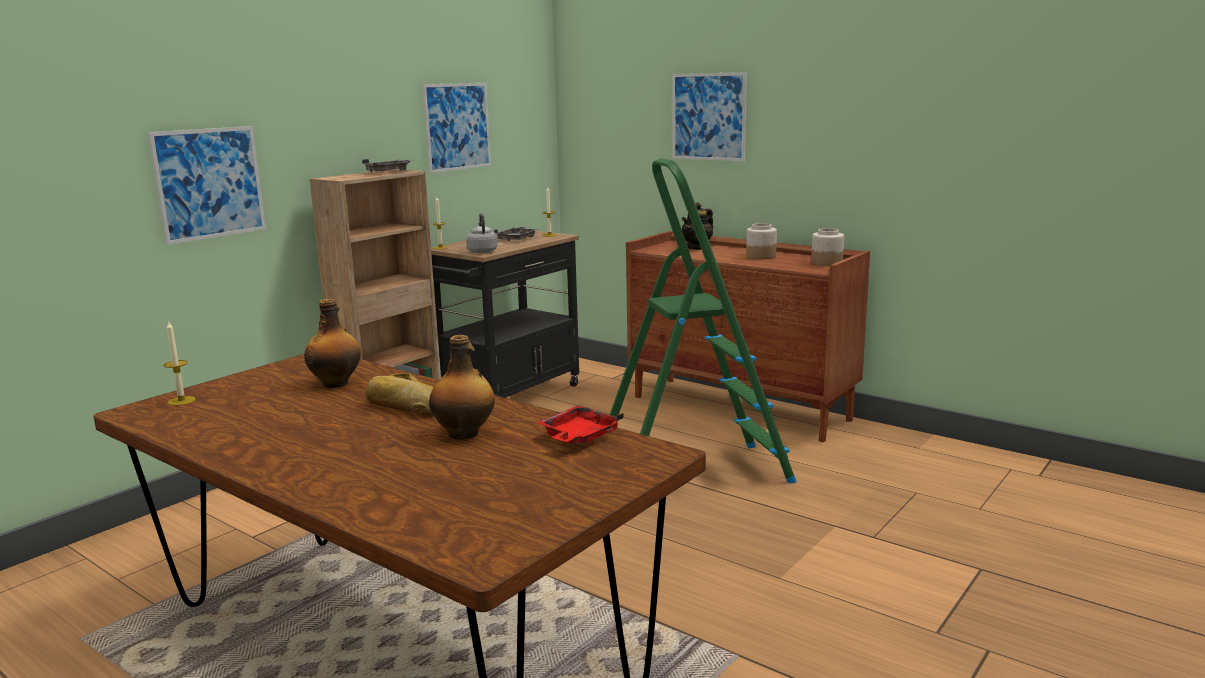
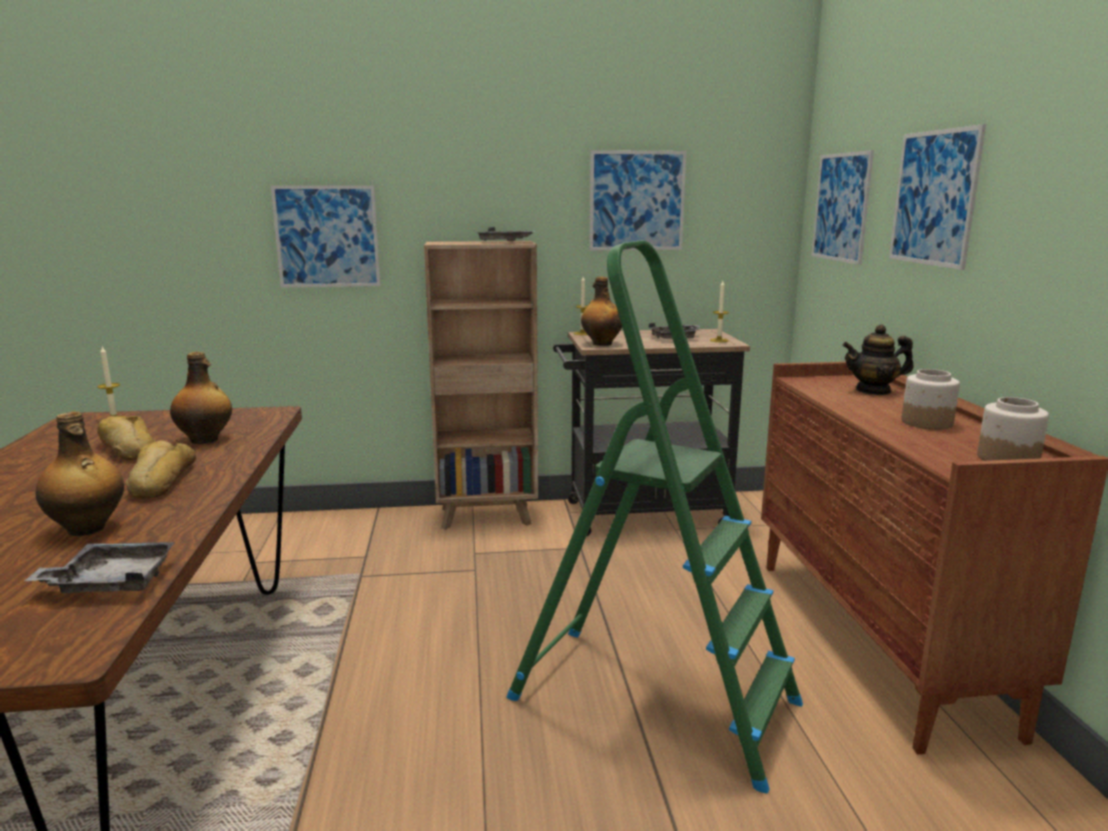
camera: 45 degrees right, 0 degrees up
(291, 406) = (128, 448): none -> bread
(482, 251) = (601, 344): grey kettle -> bottle
(578, 437) = (111, 582): red tray -> grey tray
(608, 124) = (841, 207): none -> picture

